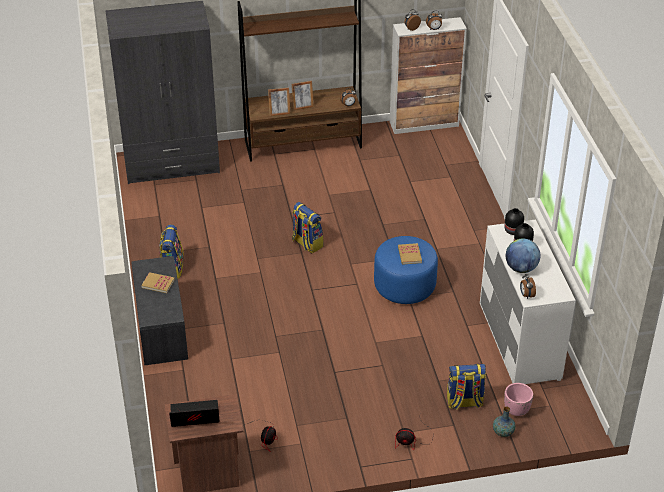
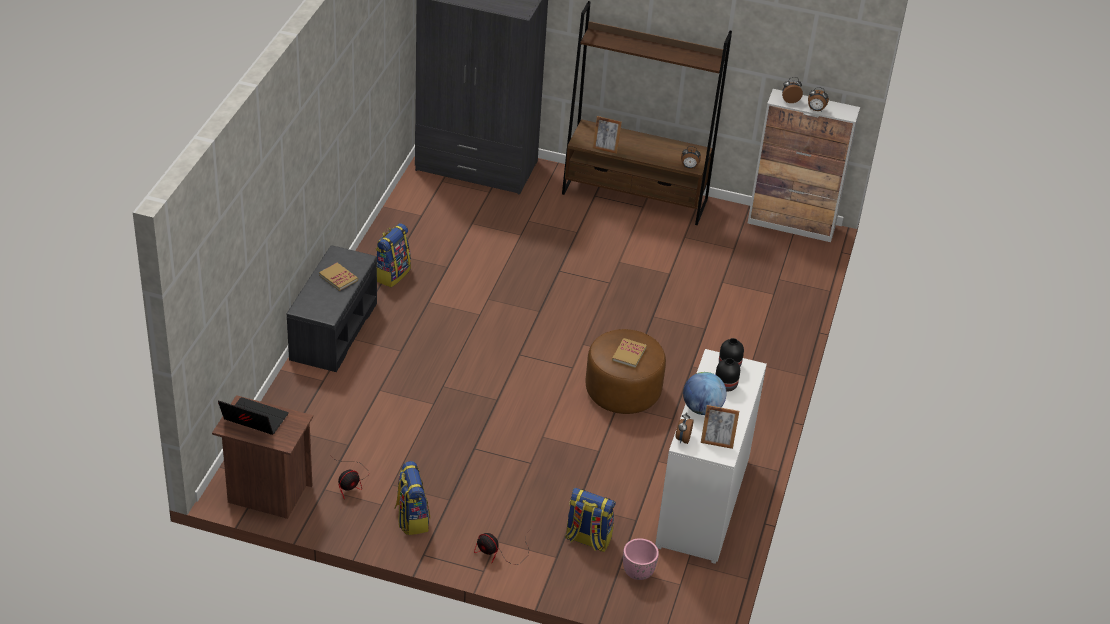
camera: 25 degrees right, 0 degrees up
(302, 107) = (636, 151): picture frame -> picture frame (717, 442)
(306, 243) = (553, 304): backpack -> backpack (411, 518)
(405, 286) = (623, 391): blue ottoman -> brown ottoman
(503, 432) = (604, 588): vase -> none

